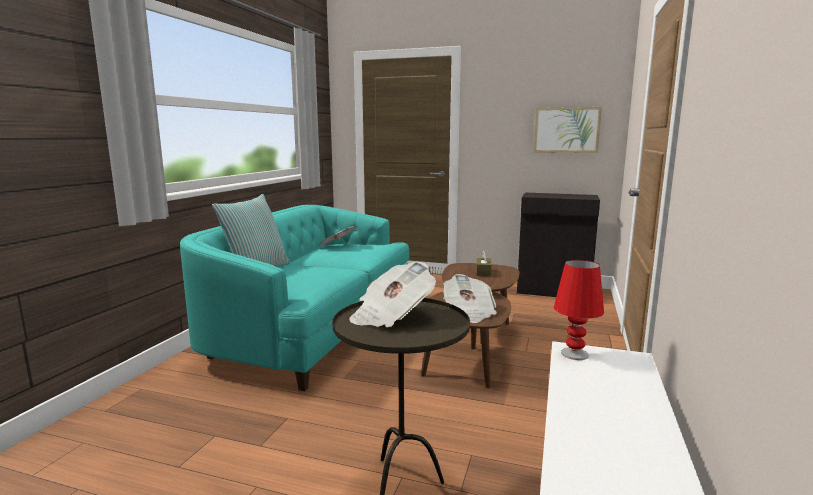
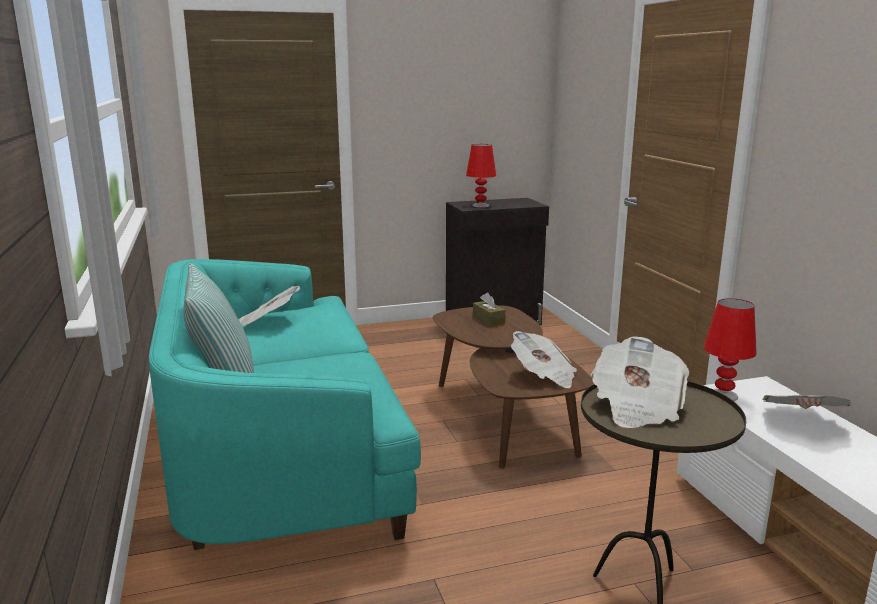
camera: 35 degrees left, 5 degrees up
(544, 195) = (480, 205): none -> red table lamp
(566, 130) = (488, 119): picture -> none
(615, 390) = (801, 421): none -> newspaper

